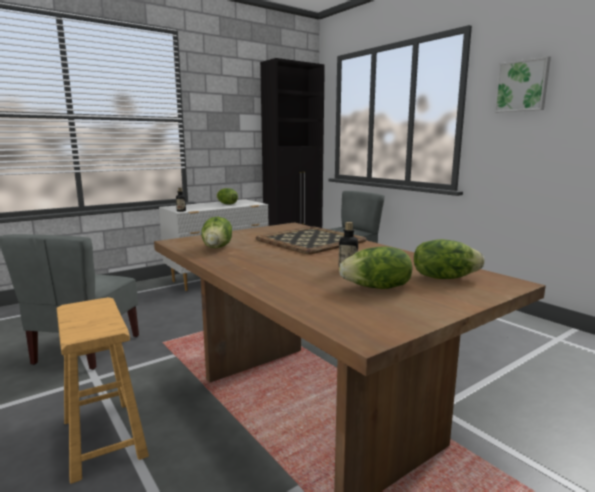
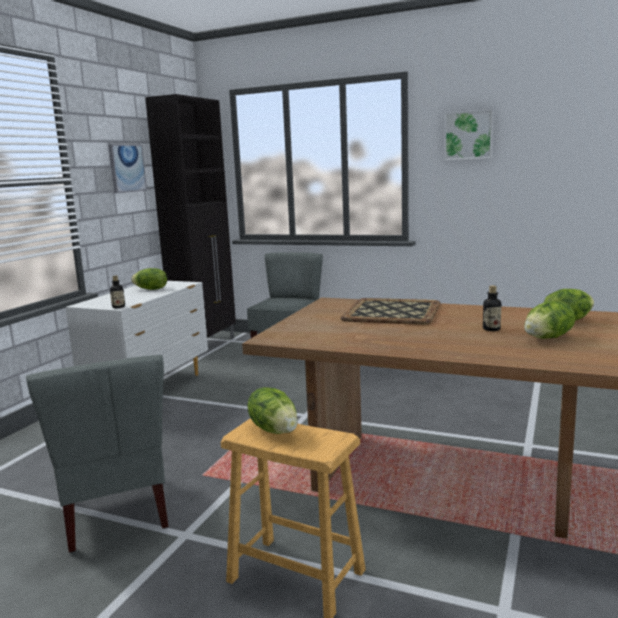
camera: 30 degrees left, 0 degrees up
(218, 247) = (331, 335): lettuce -> lettuce (275, 429)
(237, 115) = (127, 168): none -> picture

